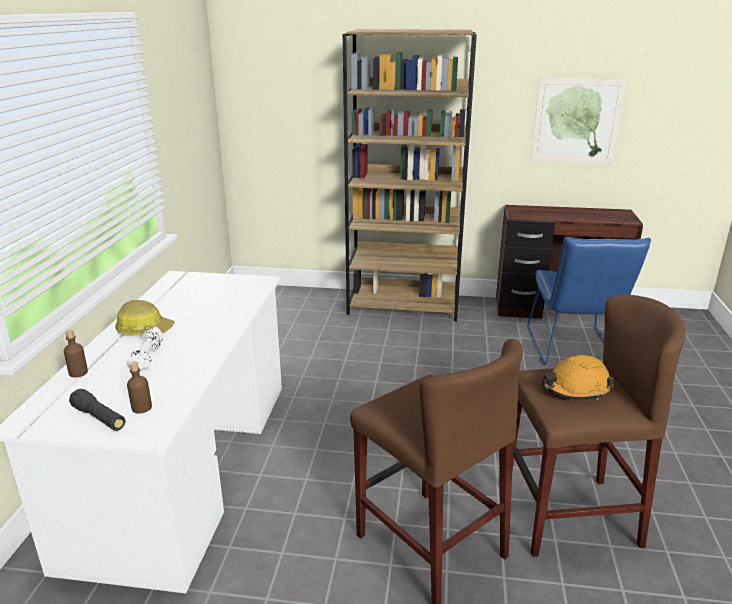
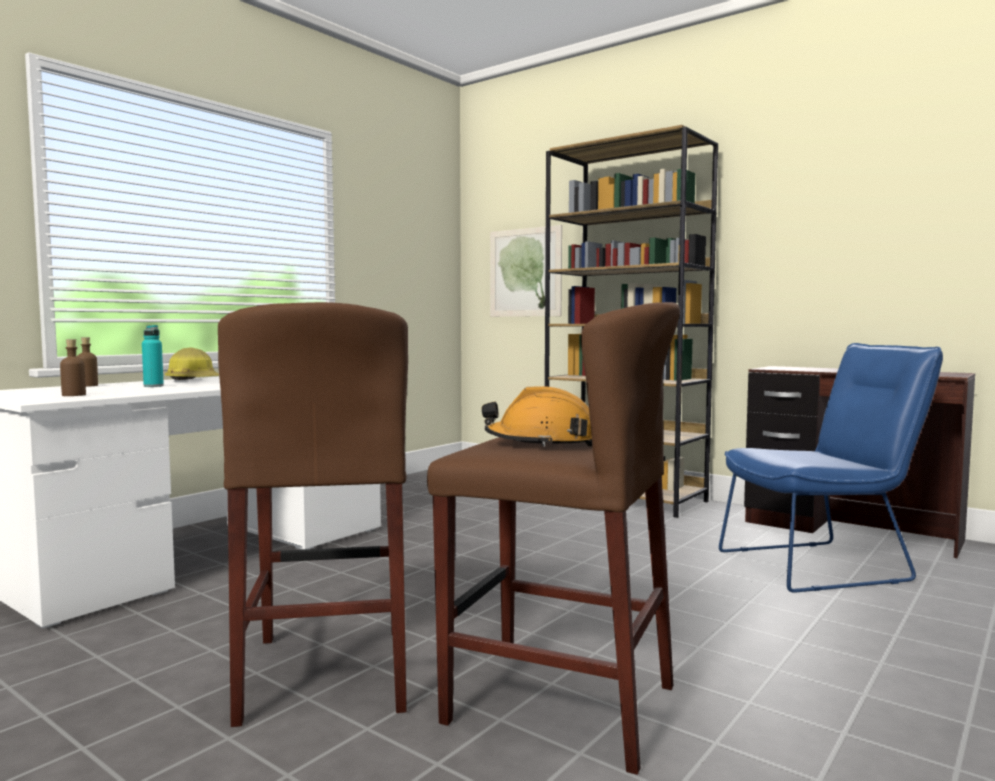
camera: 30 degrees right, 20 degrees down
(99, 418) = (32, 395): black flashlight -> none
(148, 358) = (153, 386): white dumbbell -> turquoise bottle
(573, 350) = (823, 565): blue chair -> blue chair turned 135 degrees counterclockwise
(576, 121) = (867, 243): picture -> picture (525, 272)

